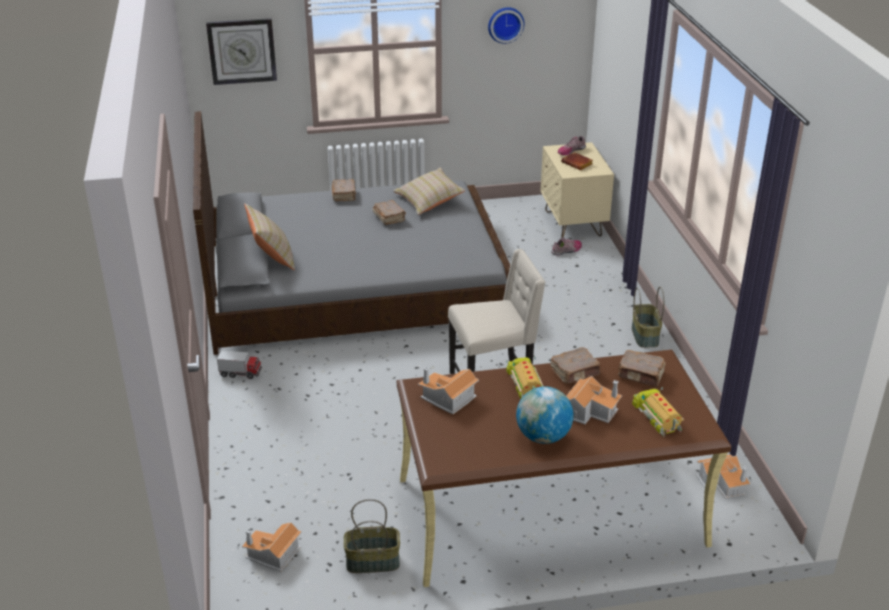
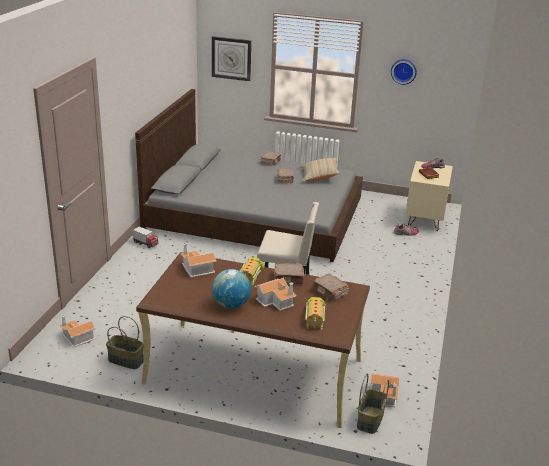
camera: 25 degrees right, 5 degrees down
(272, 258) = (196, 183): beige pillow -> none
(645, 336) = (413, 295): basket -> basket (370, 420)

